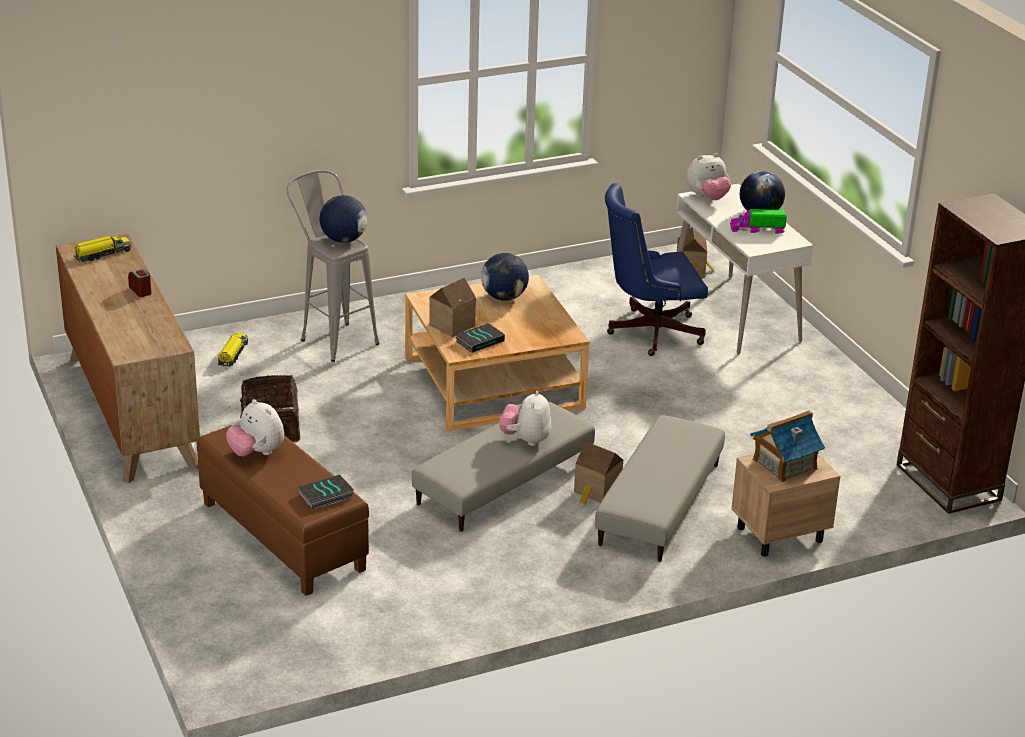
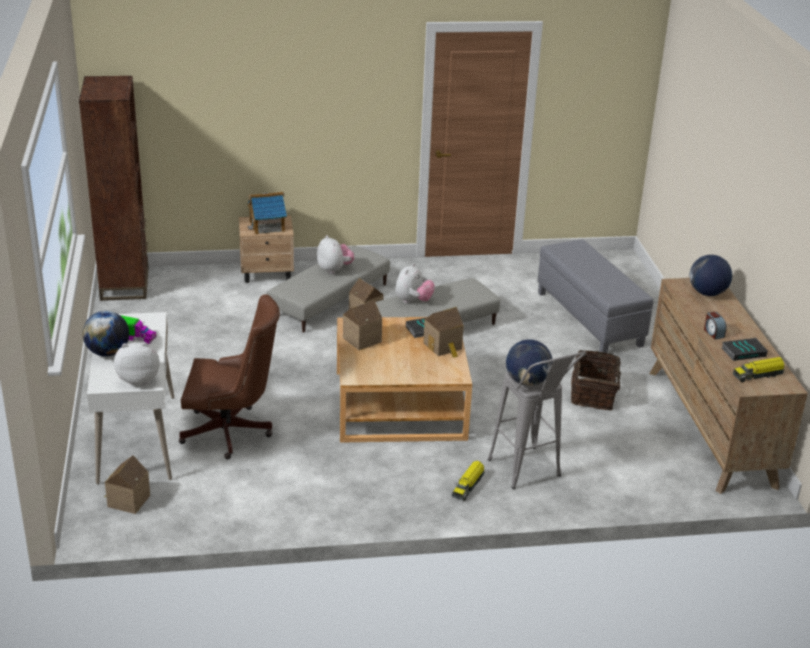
camera: 165 degrees left, 0 degrees up
(233, 354) = (626, 470): toy truck -> toy truck (468, 485)
(256, 453) = (611, 280): plush toy -> plush toy (334, 270)
(281, 536) = (589, 319): brown ottoman -> grey ottoman
(325, 496) = (567, 250): book -> book (743, 351)
(504, 297) = (385, 365): globe -> globe (707, 293)
(546, 320) = (360, 339): none -> toy house
(649, 332) = (232, 433): blue office chair -> brown office chair

